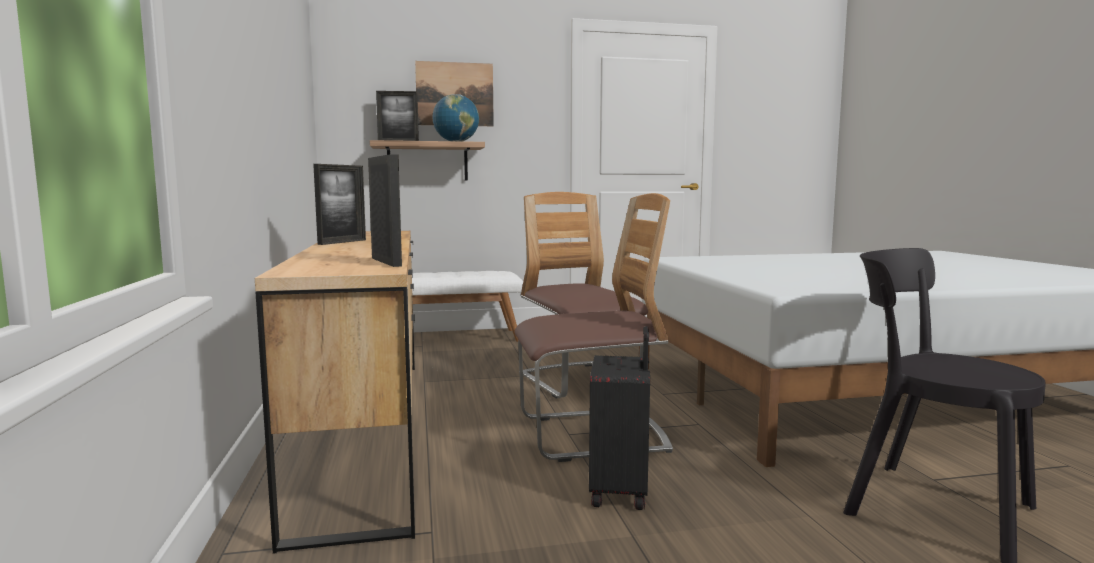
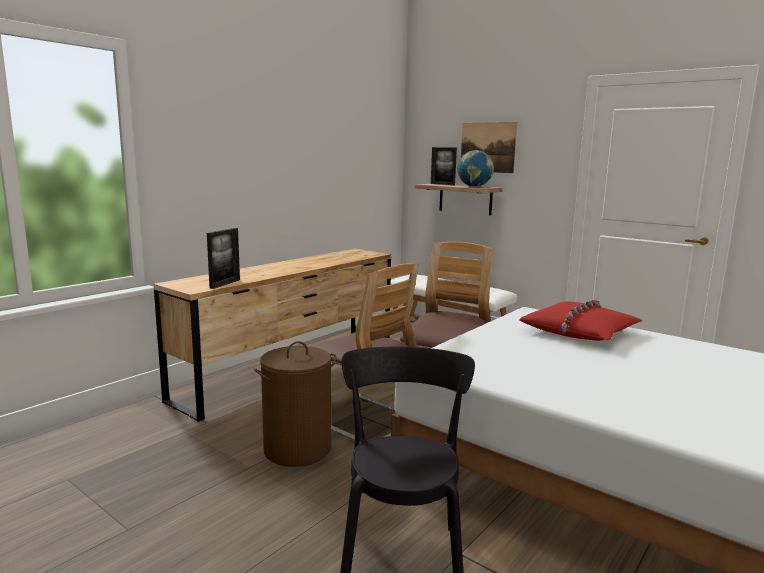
camera: 50 degrees right, 5 degrees up
(342, 242) = (298, 261): picture frame -> none
(621, 491) = (297, 449): black suitcase -> brown laundry basket
(750, 260) = (579, 332): none -> red pillow

